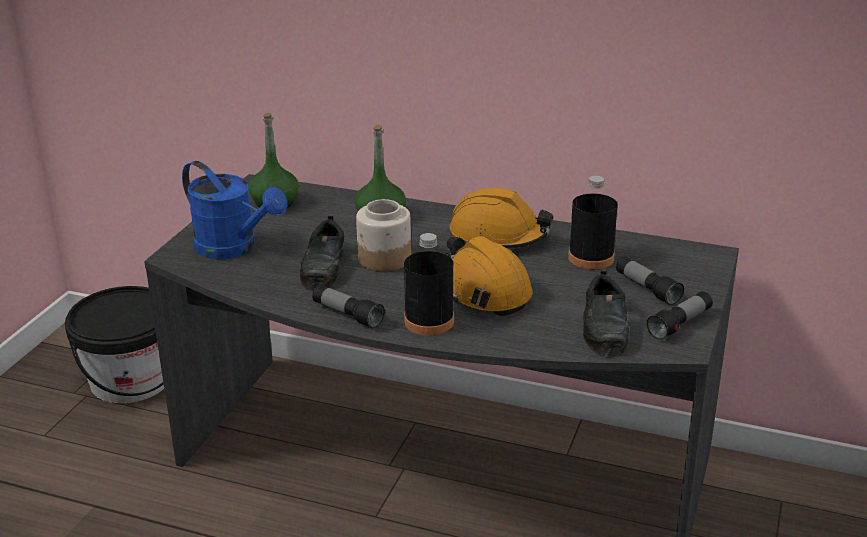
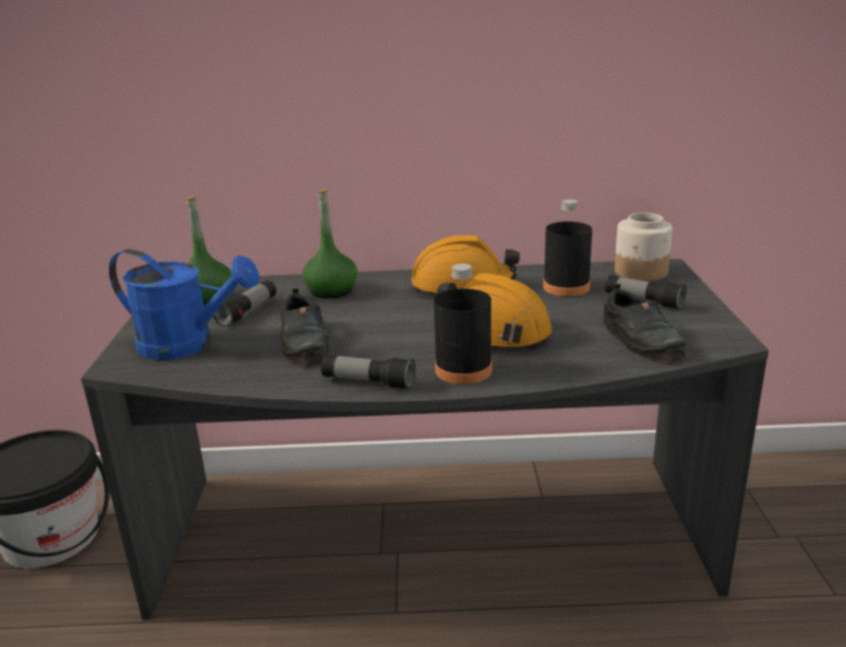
camera: 20 degrees left, 5 degrees down
(384, 259) = (365, 324): jar -> jar (641, 272)
(680, 324) = (705, 323): flashlight -> flashlight (248, 312)

